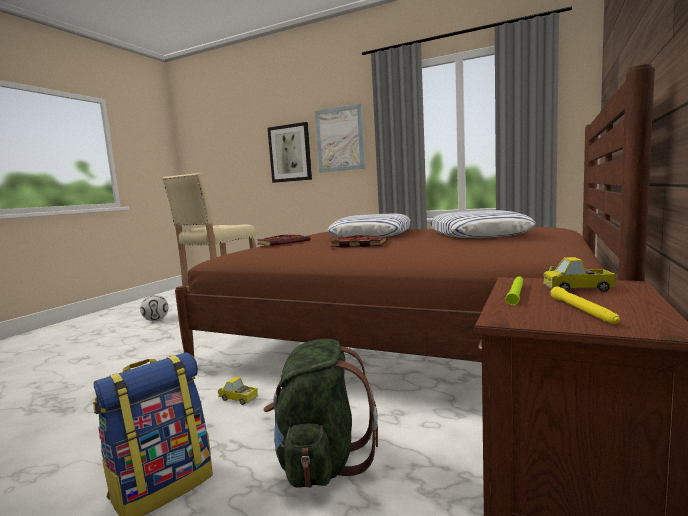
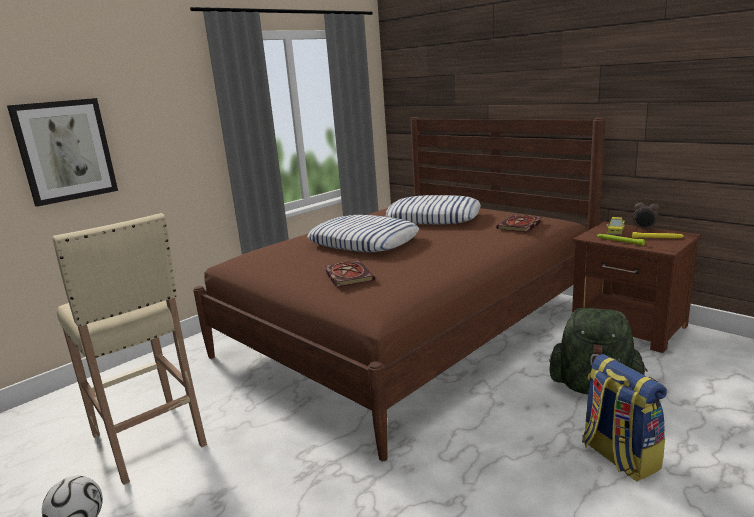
camera: 70 degrees left, 10 degrees up
(238, 399) = (484, 422): toy truck -> none
(340, 139) = (157, 126): picture -> none
(357, 244) = (434, 250): book -> book (520, 226)
(641, 301) = (644, 229): none -> alarm clock

